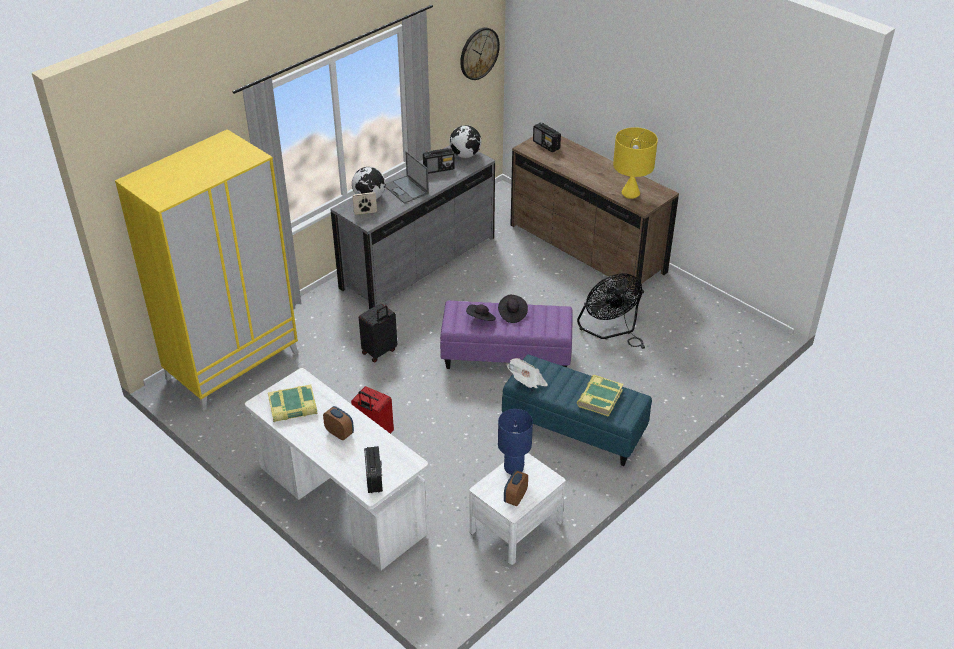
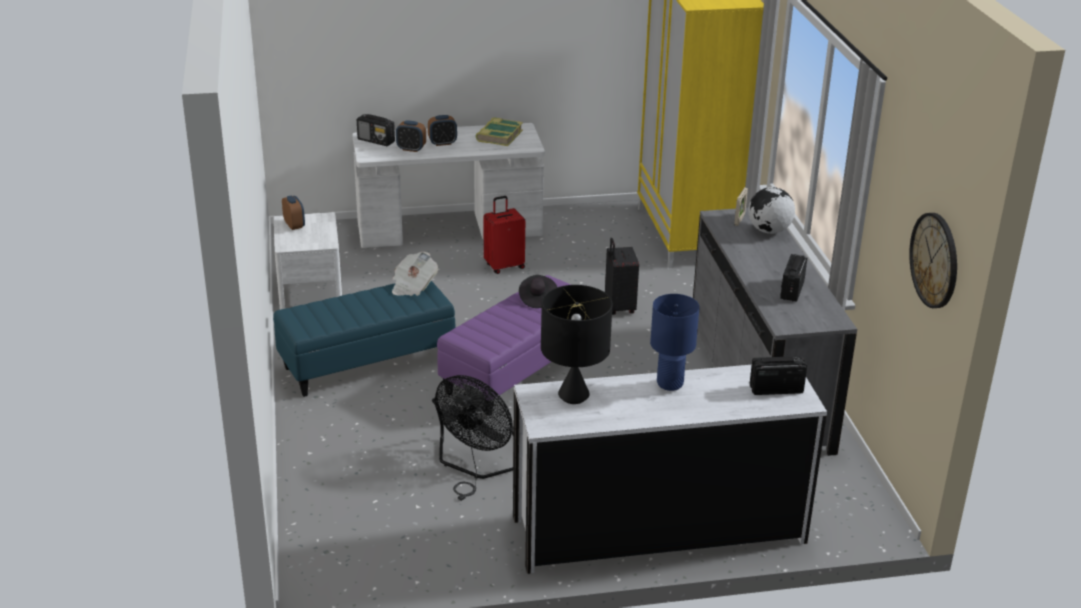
camera: 125 degrees right, 10 degrees down
(370, 445) = (411, 149): none -> alarm clock
(406, 190) = (763, 256): laptop -> none
(465, 155) = (809, 319): globe -> none
(512, 314) = (522, 319): black hat -> none
(514, 469) = (322, 236): blue table lamp -> blue table lamp (670, 386)
(587, 249) = (656, 528): brown dresser -> white dresser
(599, 398) = (335, 312): book -> none
(615, 330) = (471, 465): black fan -> black fan turned 75 degrees counterclockwise
(630, 194) = (573, 397): yellow table lamp -> black table lamp

